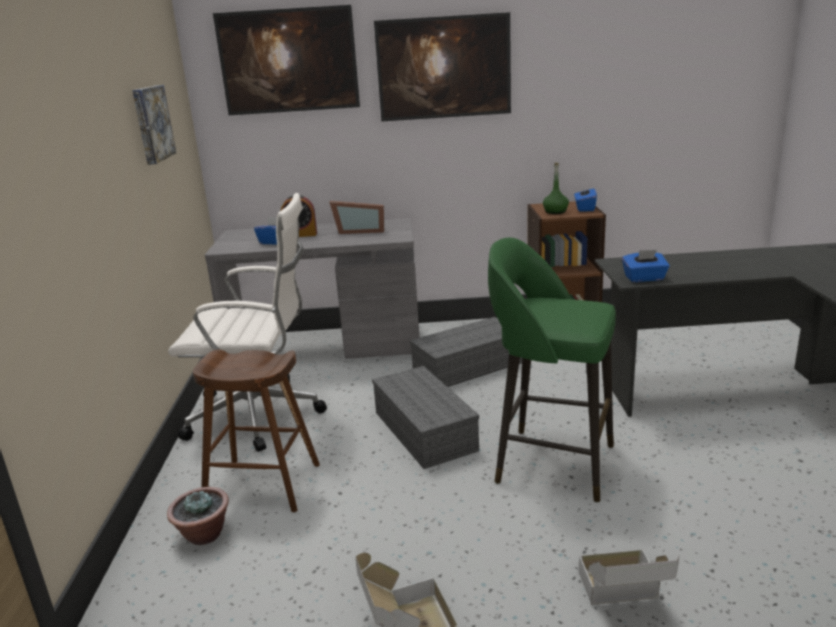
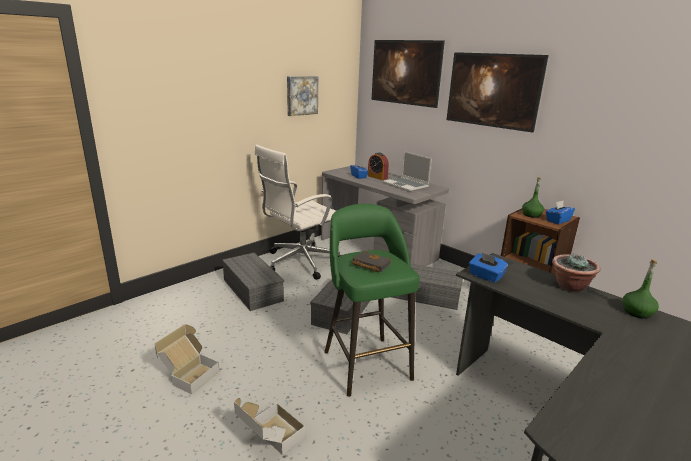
camera: 45 degrees right, 0 degrees up
(204, 535) = (206, 294): potted plant -> potted plant (570, 287)
(259, 415) = (300, 262): white office chair -> white office chair turned 90 degrees clockwise
(263, 485) = (251, 290): brown stool -> grey storage box
(360, 231) = (406, 185): picture frame -> laptop
(563, 314) = (370, 265): none -> black book
(771, 254) = (637, 312): none -> green bottle

